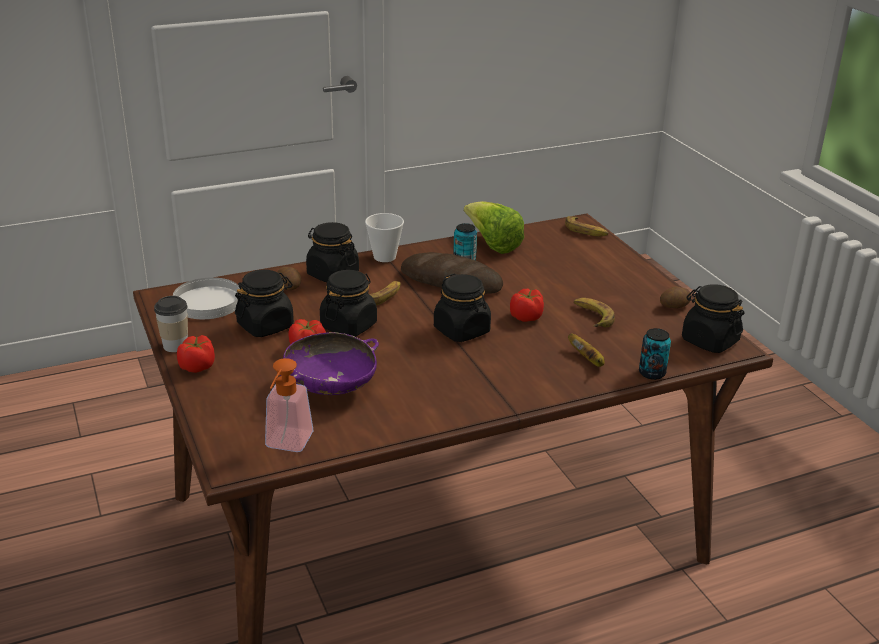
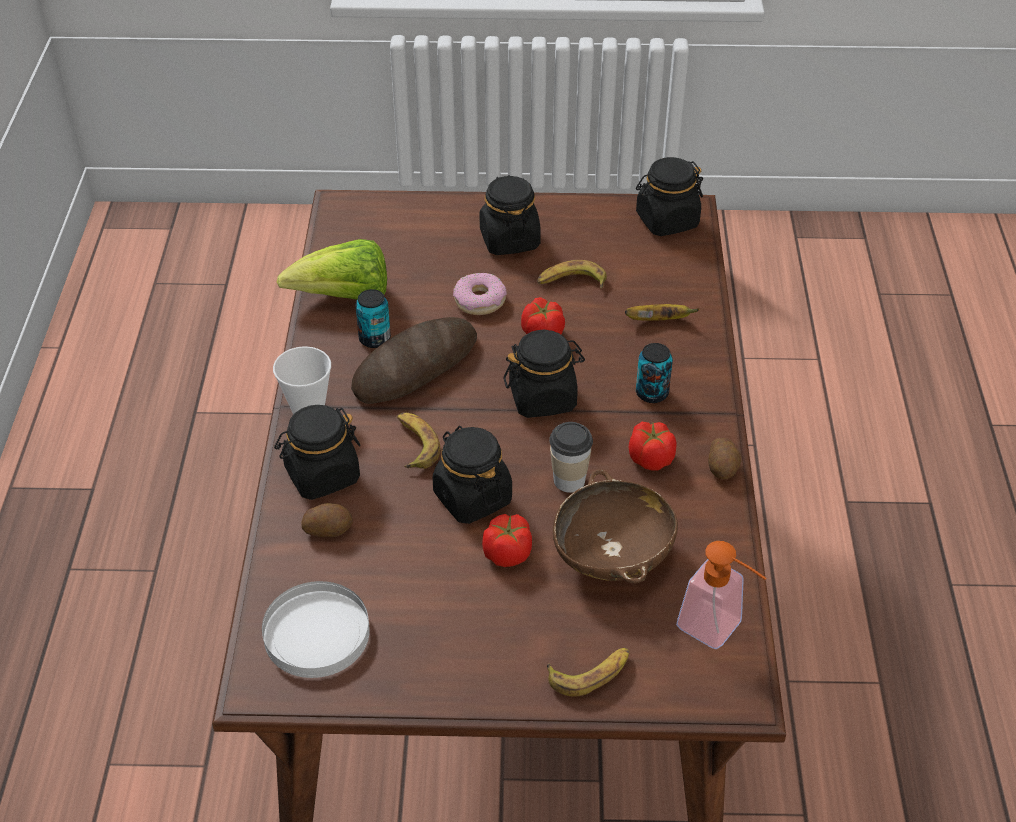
camera: 65 degrees left, 15 degrees up
(175, 345) = (422, 697): cup -> cup (569, 480)
(197, 366) = (493, 682): tomato -> tomato (650, 458)
(265, 325) = (423, 582): black jar -> black jar (509, 239)
(331, 388) = (612, 555): purple bowl -> brown bowl
(536, 288) = (480, 300): none -> donut
(586, 231) = (366, 208): banana -> banana (590, 673)
(652, 373) = (707, 285): can -> can (652, 393)
(674, 306) = (585, 214): potato -> potato (723, 468)

